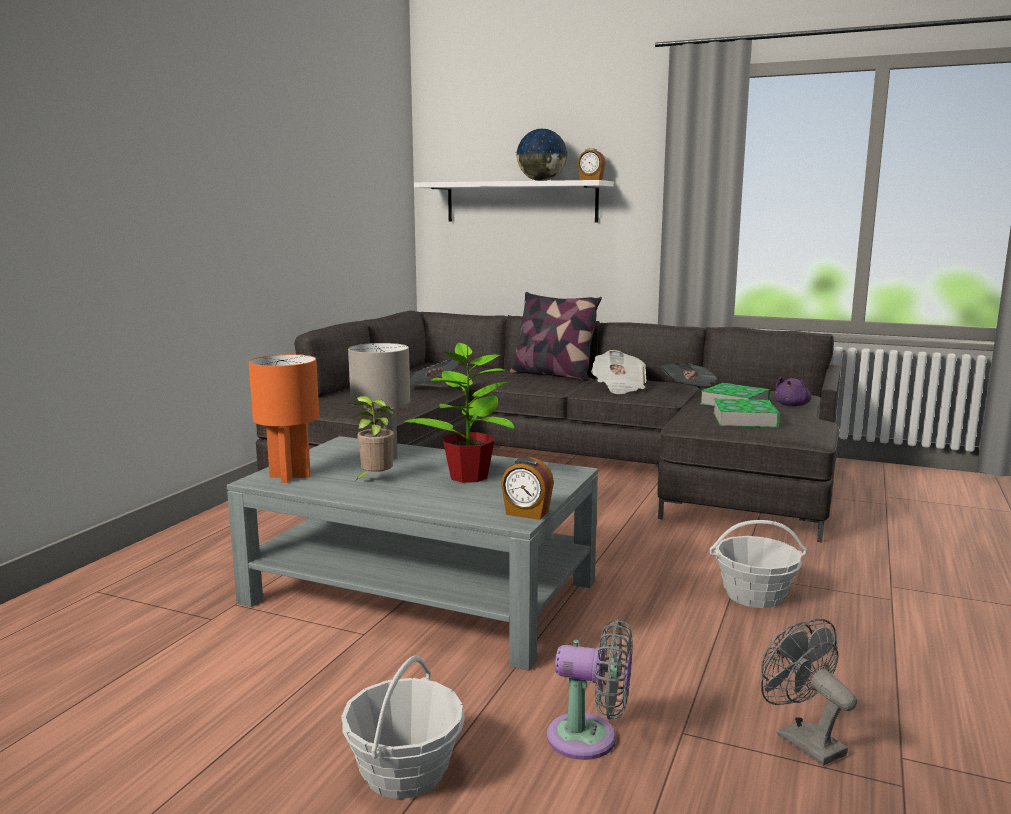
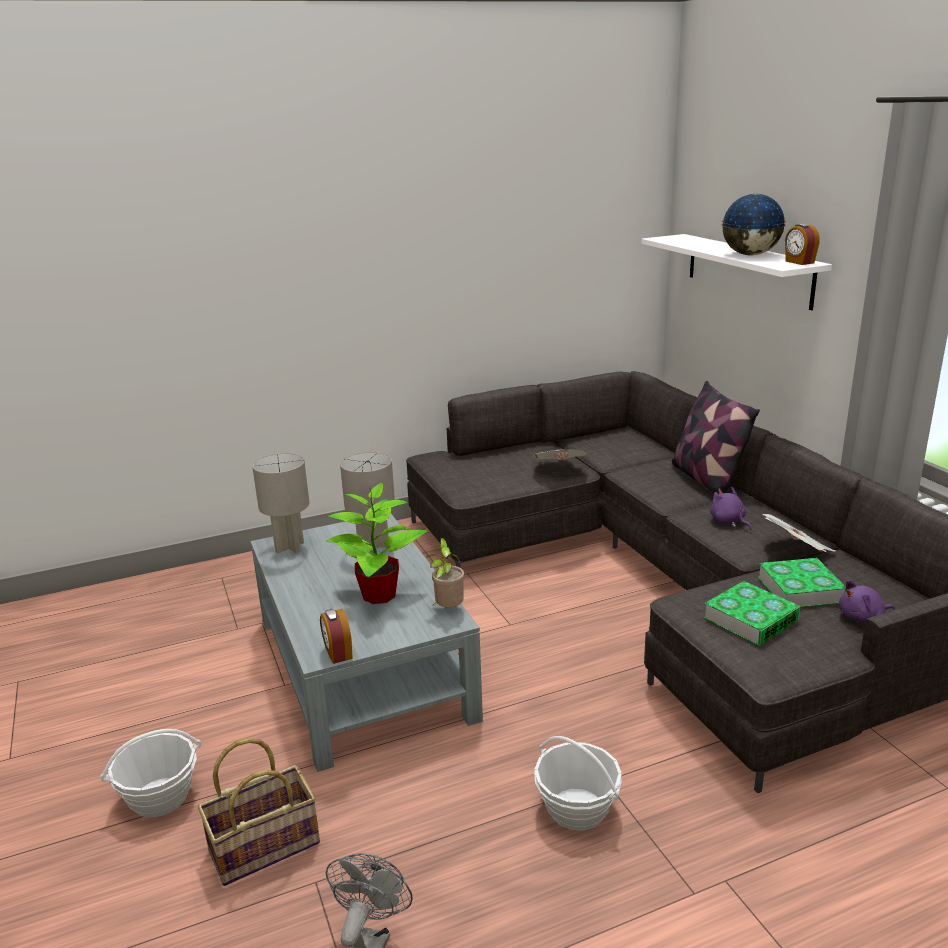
camera: 45 degrees right, 10 degrees up
(291, 476) = (290, 547): orange table lamp -> grey table lamp
(374, 479) = (324, 572): potted plant -> potted plant (448, 609)
(590, 739) = (264, 845): grey fan -> basket
(618, 388) = (728, 521): newspaper -> purple plush toy

